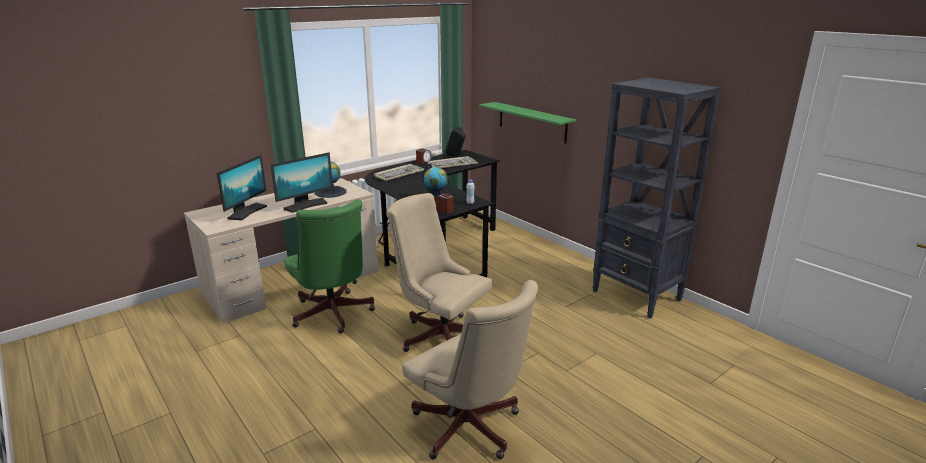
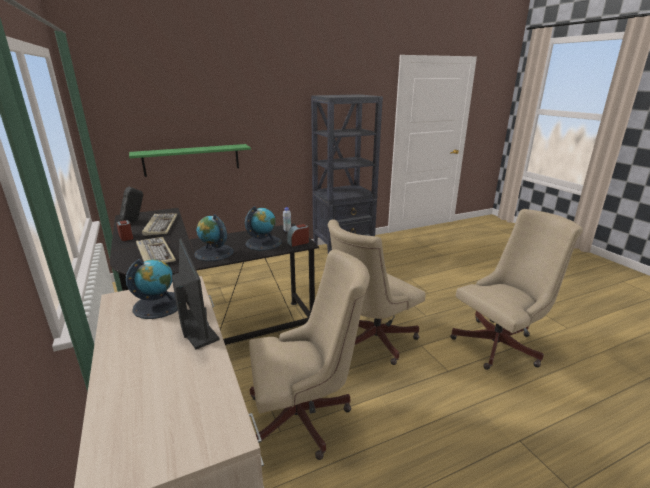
camera: 75 degrees left, 0 degrees up
(246, 212) = (170, 394): monitor -> none
(332, 315) = (305, 416): green office chair -> beige office chair
(407, 188) = (213, 253): none -> globe

